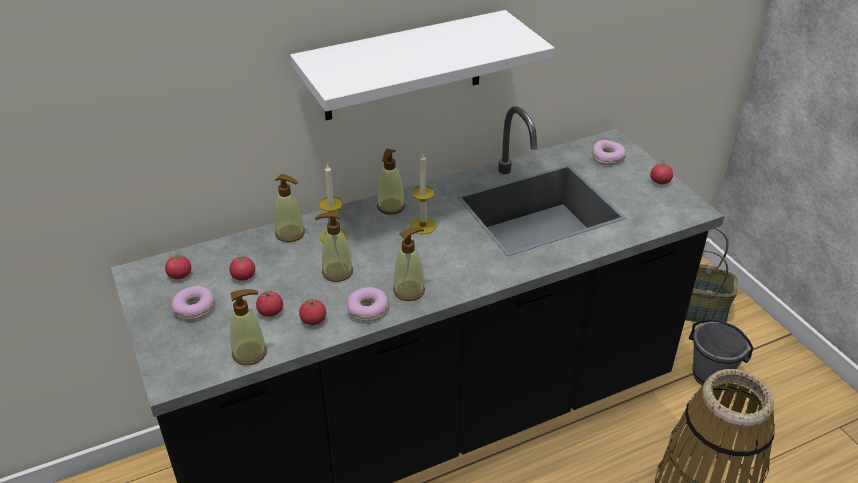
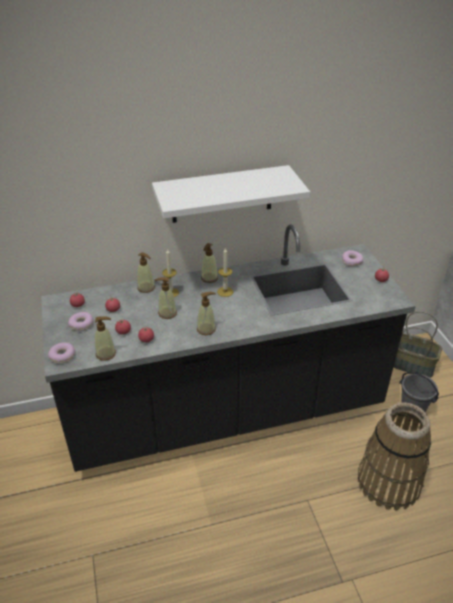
camera: 10 degrees right, 0 degrees up
(368, 310) = (179, 337): donut -> donut (62, 356)

